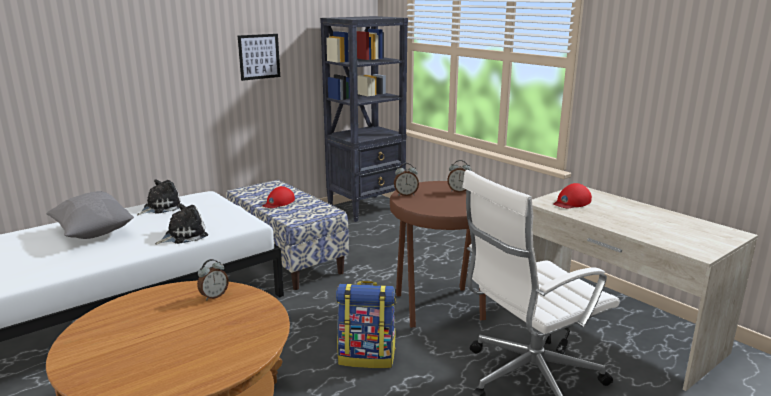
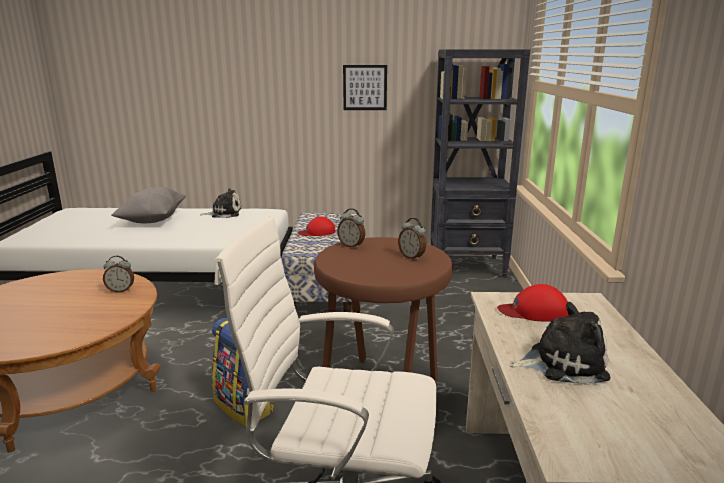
camera: 40 degrees right, 0 degrees up
(183, 236) = (192, 238): plush toy -> plush toy (562, 363)

